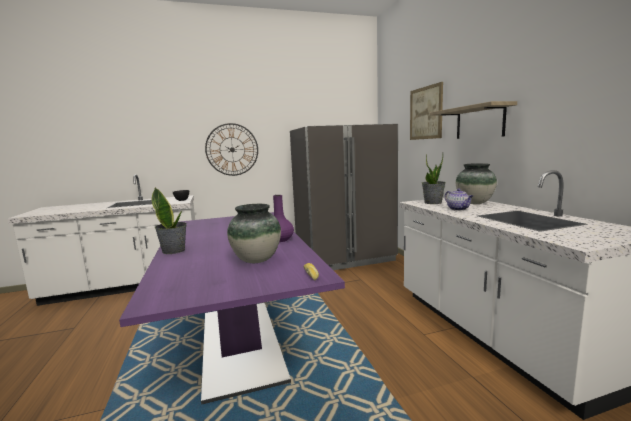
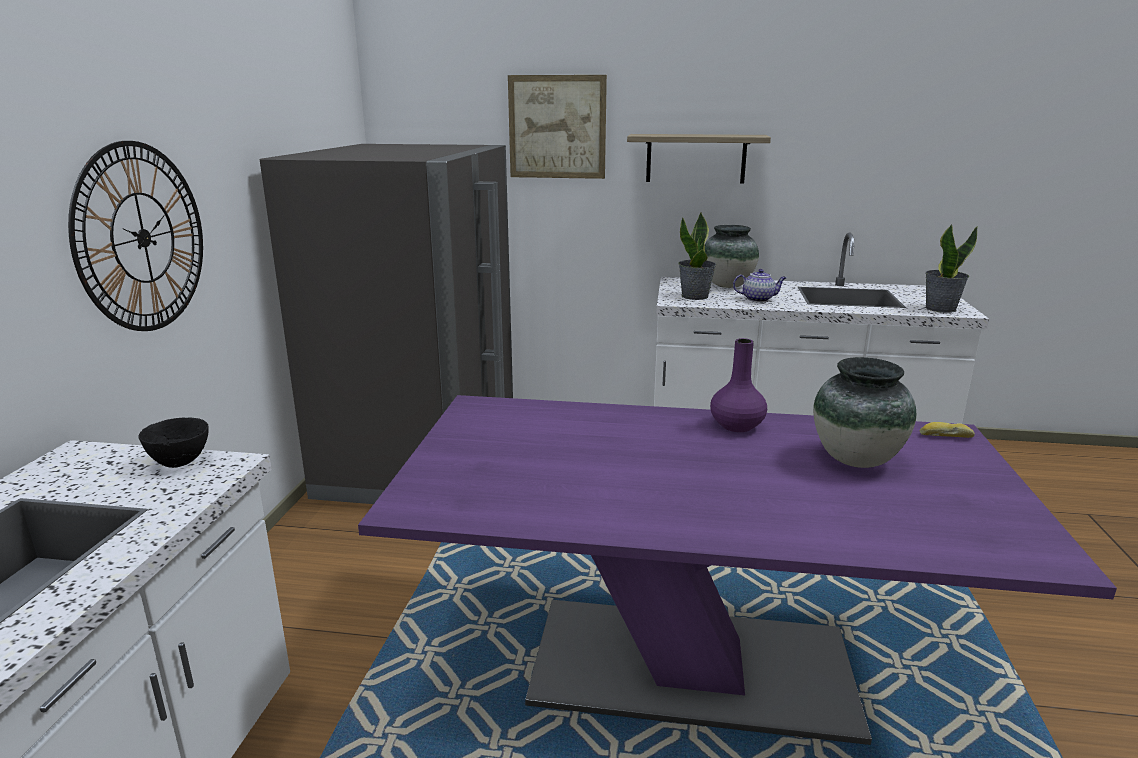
camera: 65 degrees left, 10 degrees up
(174, 250) = (732, 531): potted plant -> potted plant (940, 308)

